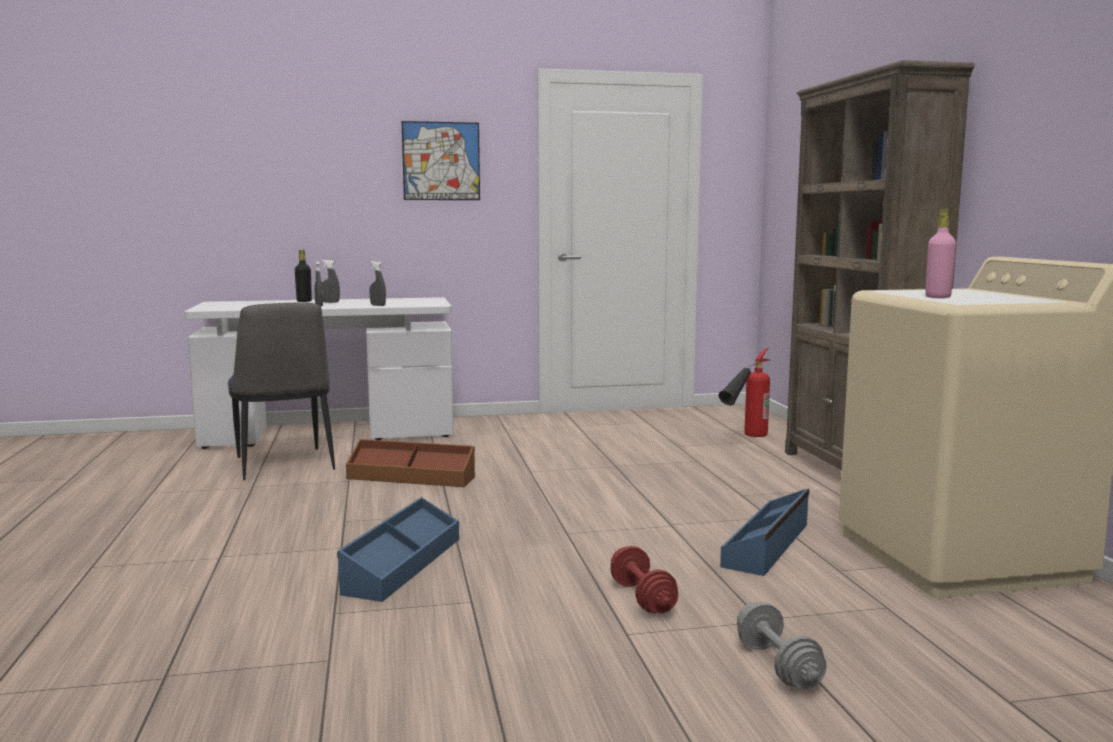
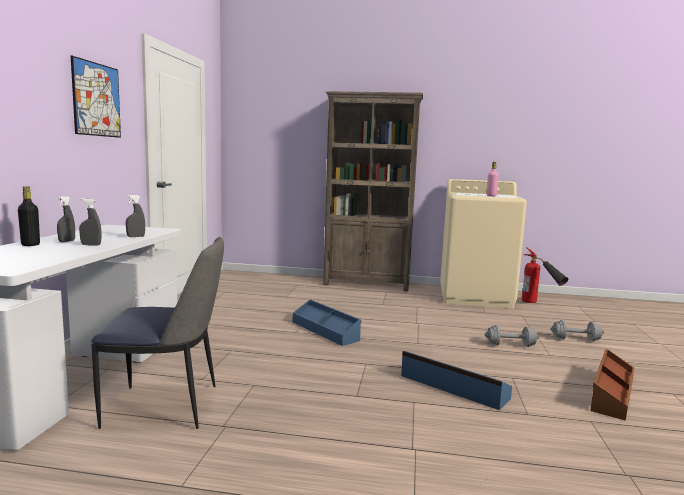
camera: 70 degrees left, 0 degrees up
(411, 477) = (271, 363): brown storage box -> brown storage box (611, 393)
(642, 598) = (510, 345): red dumbbell -> grey dumbbell
(745, 438) = (288, 284): fire extinguisher -> fire extinguisher (540, 304)
(768, 545) = (452, 315): blue storage box -> blue storage box (325, 331)

